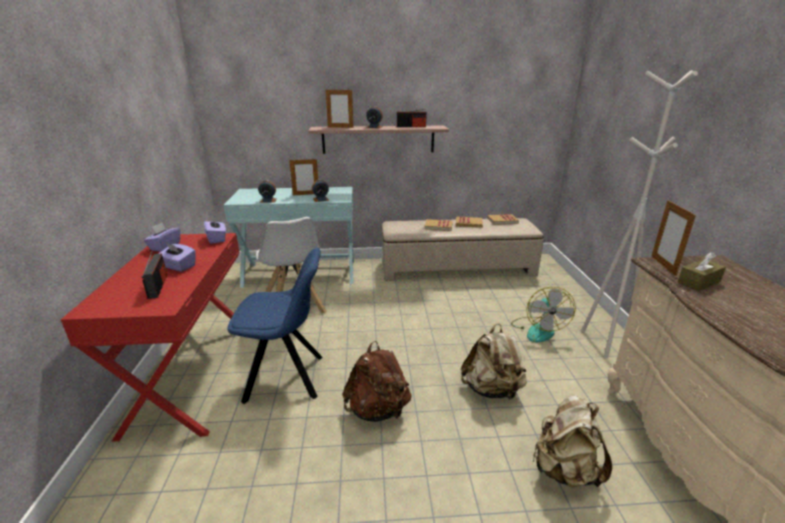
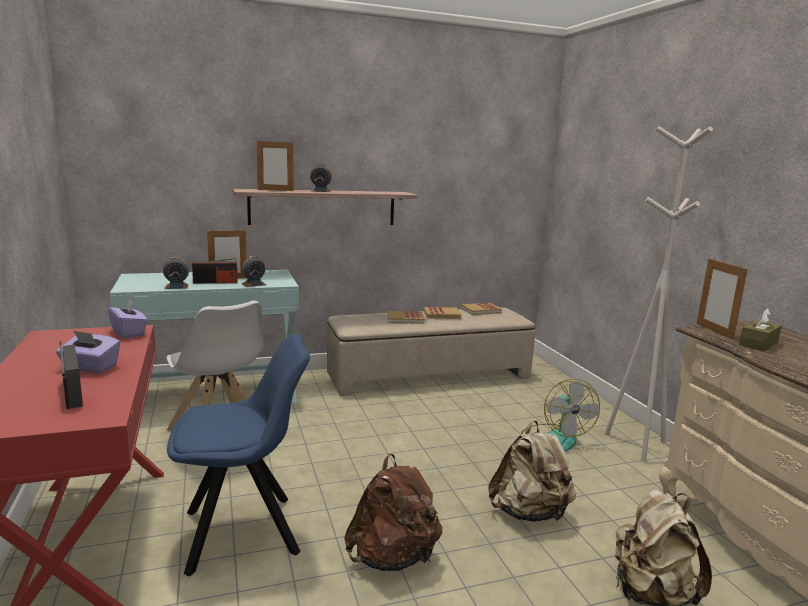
camera: 15 degrees left, 10 degrees down
(165, 246) = (49, 345): purple tissue box -> none
(411, 126) = (367, 192): radio -> radio (215, 282)

